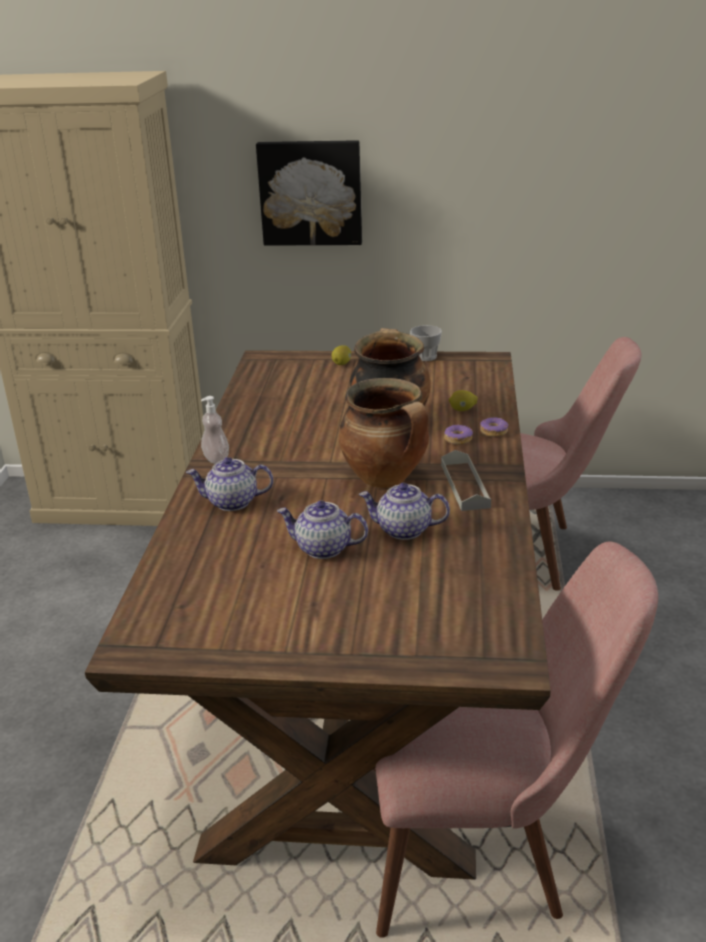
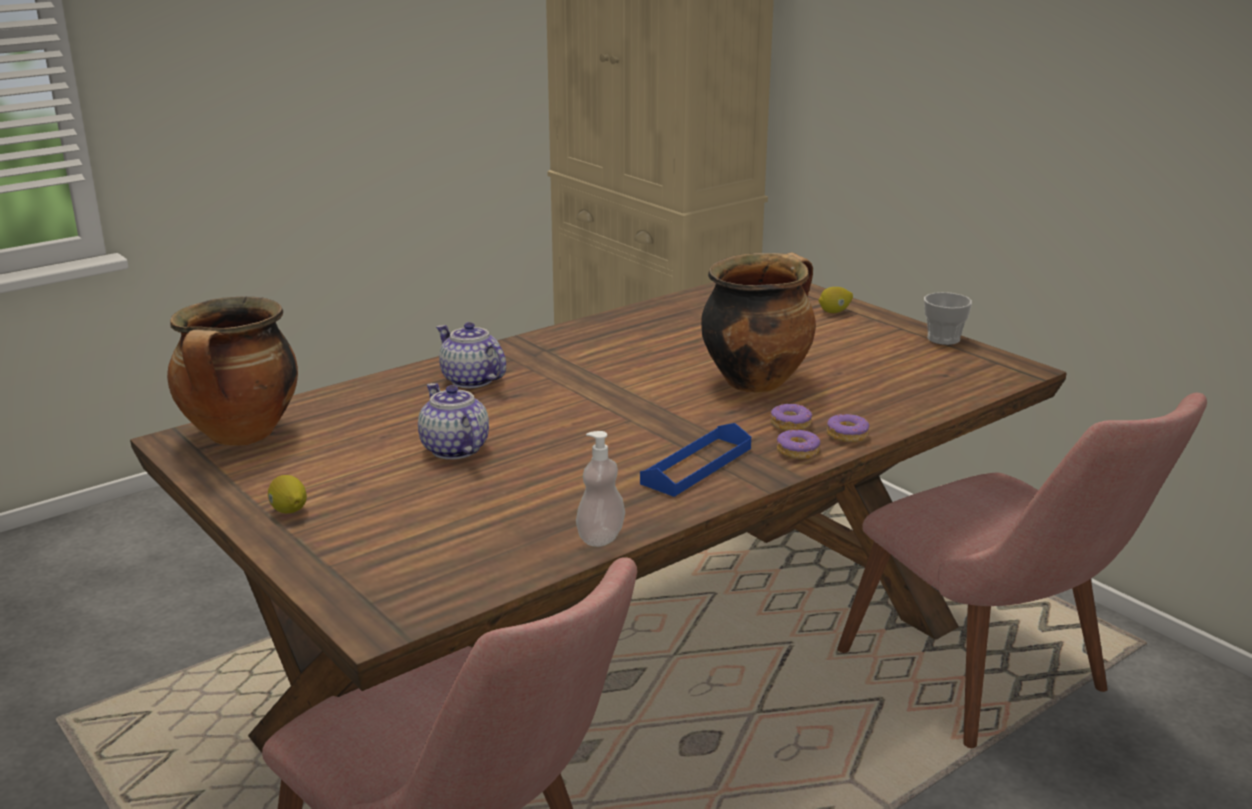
camera: 45 degrees right, 5 degrees down
(216, 459) = (536, 342): soap dispenser -> soap dispenser (600, 537)
(311, 192) = (913, 85): picture -> none
(387, 479) = (637, 424): cooking pot -> cooking pot (242, 436)
(403, 530) = (550, 471): teapot -> none
(462, 410) = (862, 402): lemon -> lemon (289, 511)
(465, 485) = (696, 466): grey tray -> blue tray
(491, 452) = (798, 452): none -> donut

